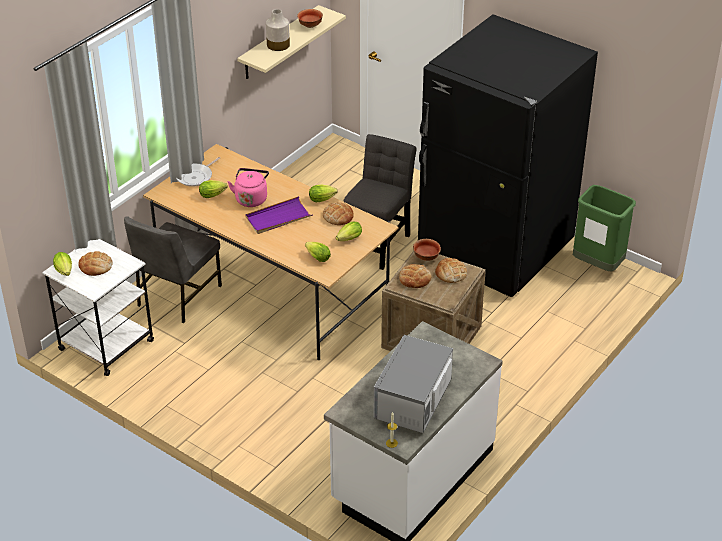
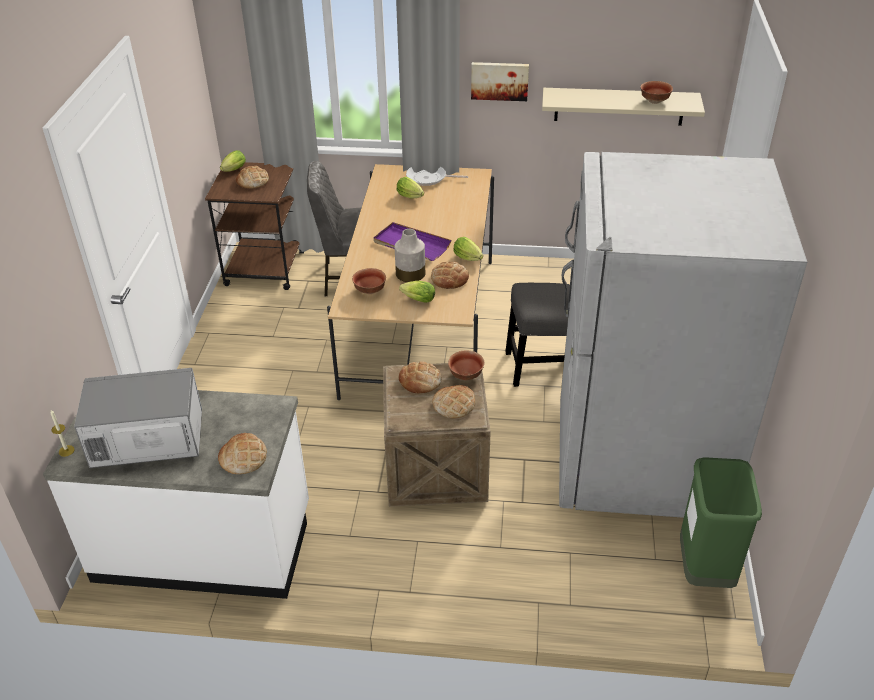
camera: 60 degrees right, 0 degrees up
(105, 344) = (265, 267): white cart -> brown cart
(212, 70) = (499, 80): none -> picture
(251, 198) = (426, 218): pink kettle -> none
(278, 45) = (594, 98): beige vase -> beige vase (410, 273)
(316, 257) = (369, 290): lettuce -> bowl
(464, 362) = (243, 457): none -> bread
(496, 248) = (640, 460): black fridge -> white fridge

